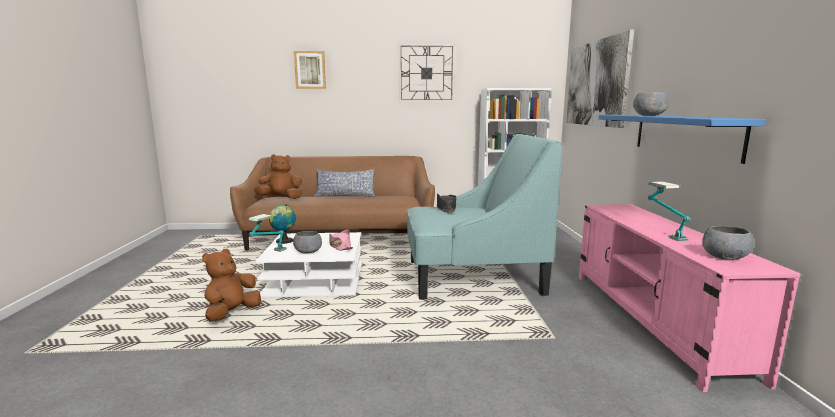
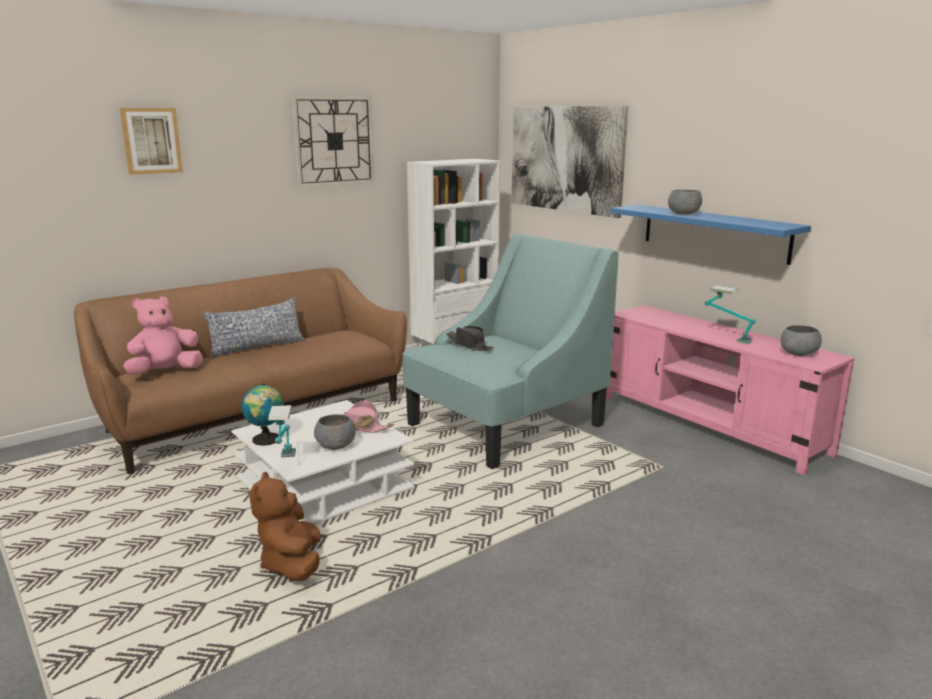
camera: 35 degrees left, 5 degrees up
(281, 198) = (165, 372): brown plush toy -> pink plush toy

